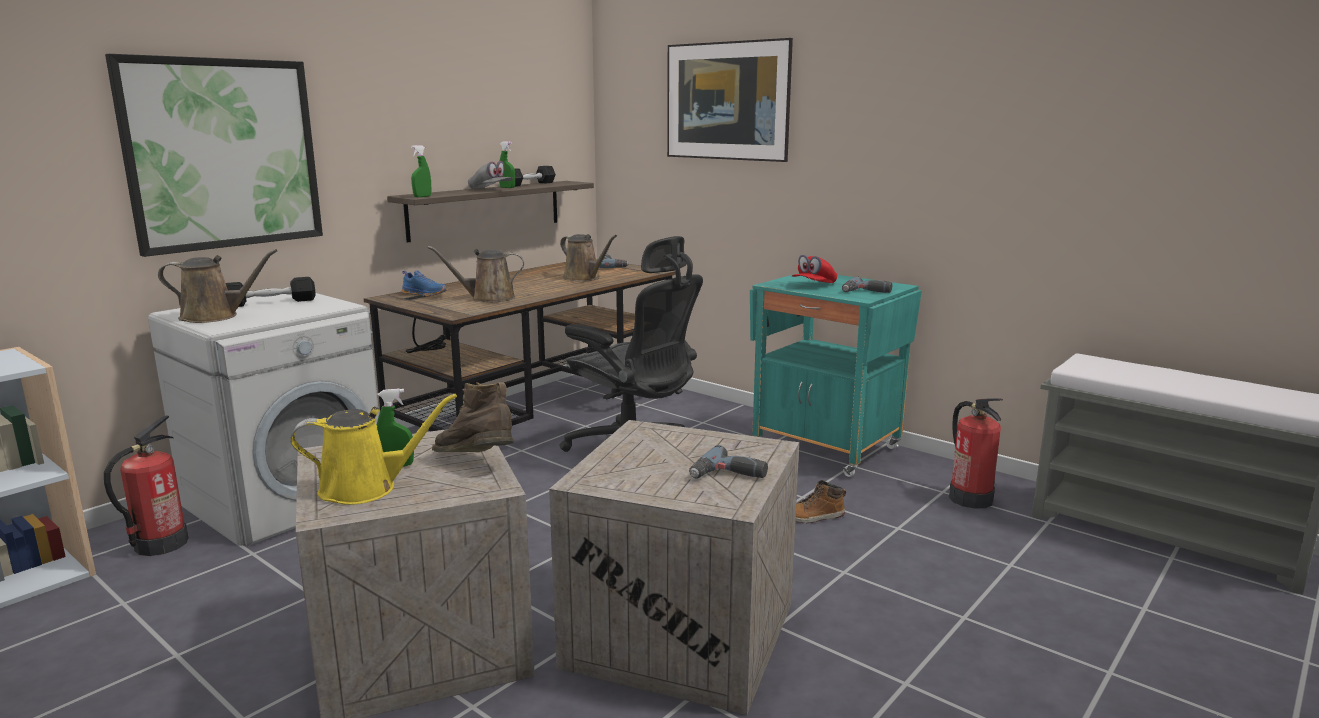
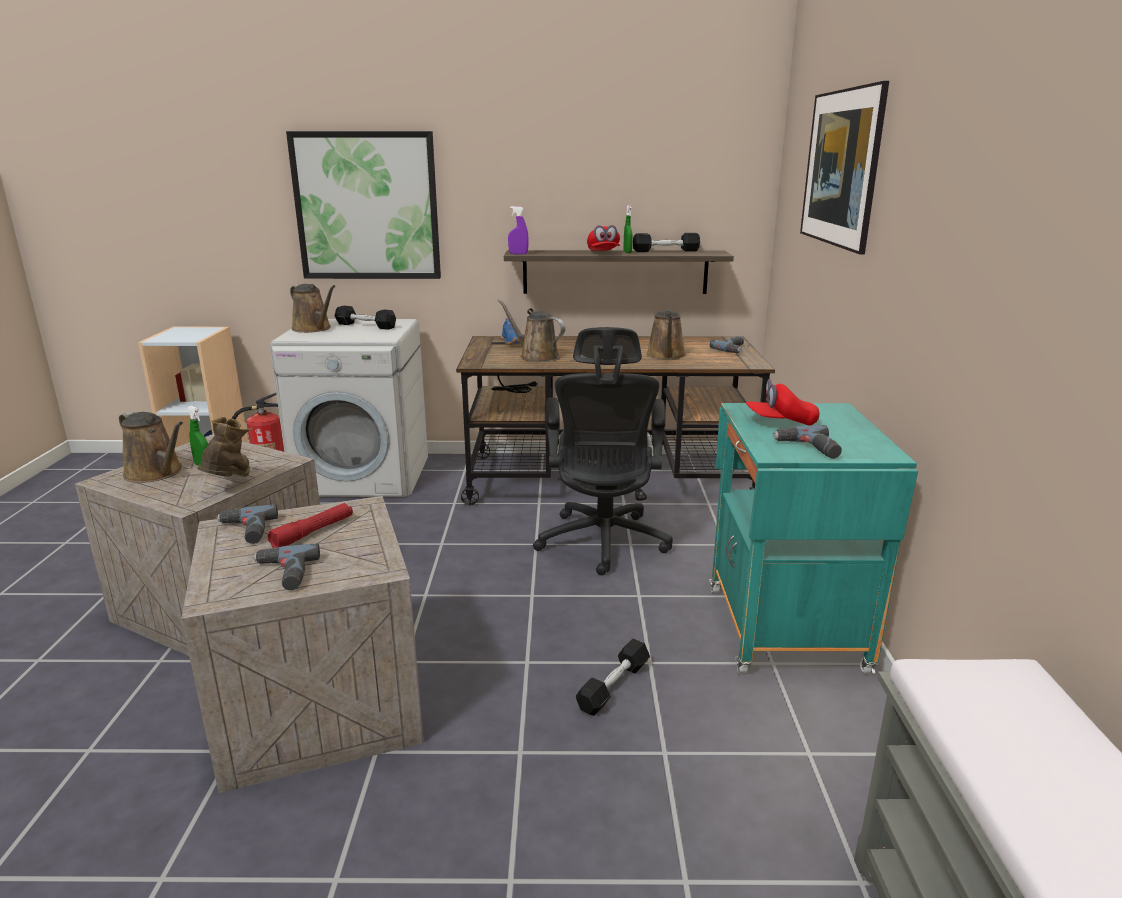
camera: 50 degrees right, 5 degrees up
(366, 488) = (156, 473): yellow watering can -> brown watering can
(422, 196) = (518, 254): green spray bottle -> purple spray bottle
(490, 189) = (603, 253): grey cap -> red cap
(613, 474) = (245, 531): none -> power drill
(662, 453) = (313, 532): none -> red flashlight
(813, 517) = (613, 686): boot -> black dumbbell
(970, 498) = (825, 783): fire extinguisher -> none

